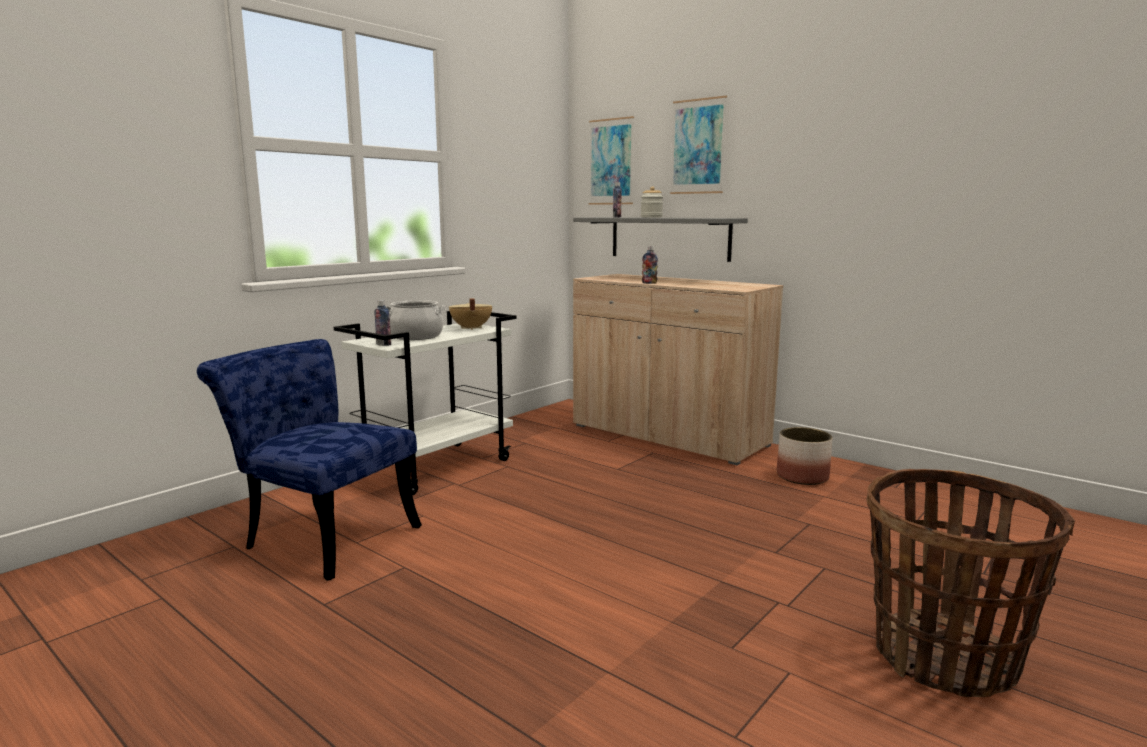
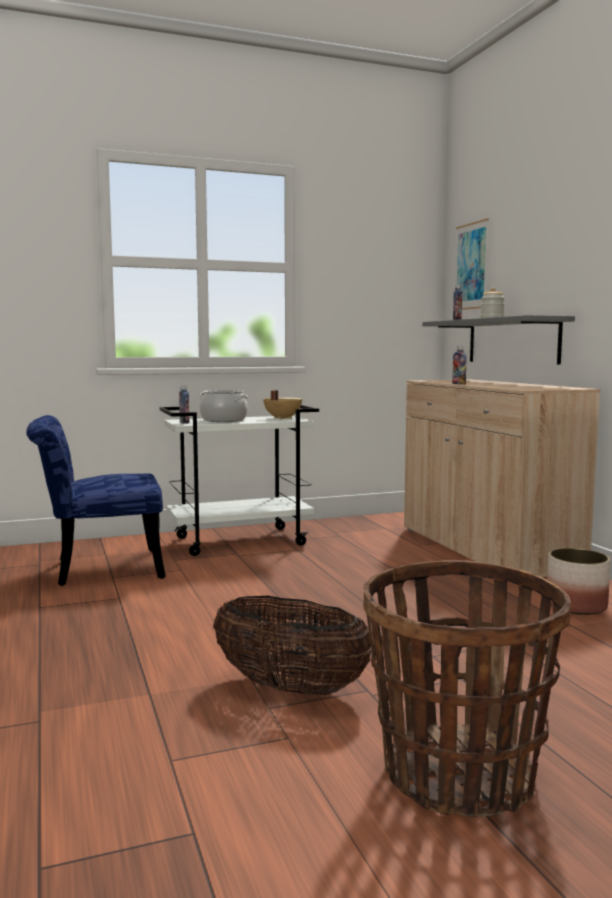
camera: 30 degrees right, 5 degrees down
(323, 536) = (98, 569): blue chair -> blue chair turned 75 degrees counterclockwise
(698, 146) = (536, 243): picture -> none
(719, 620) = (291, 688): none -> basket

